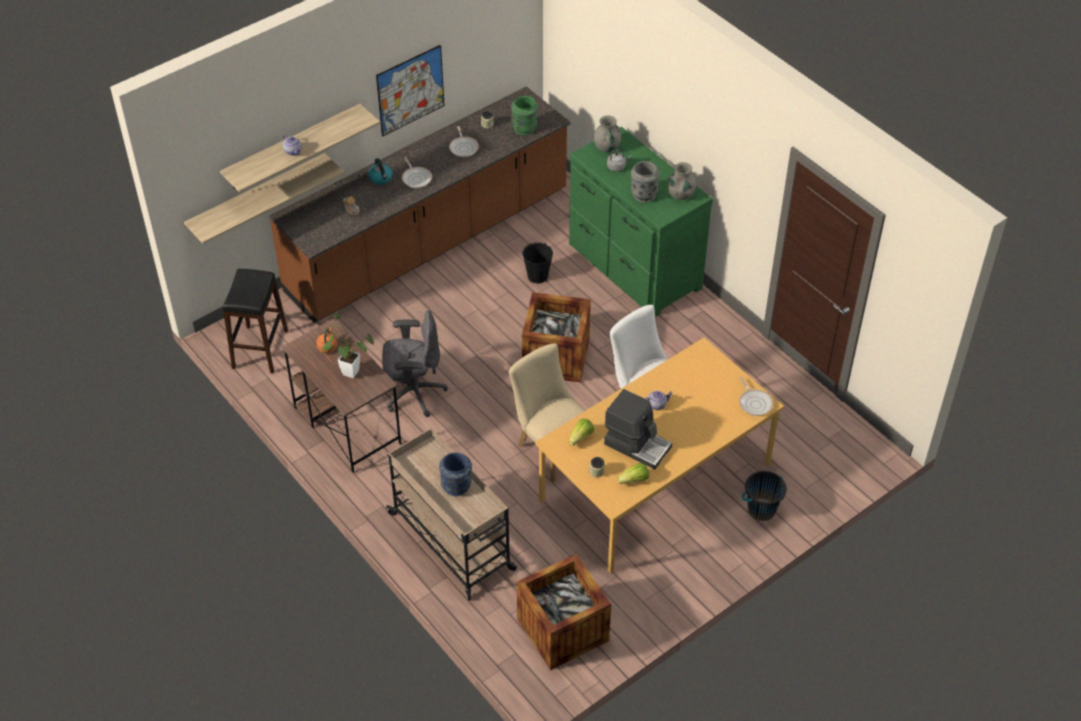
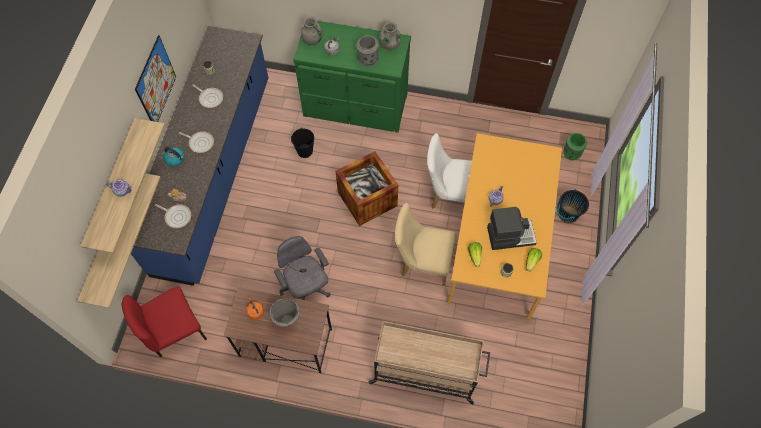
camera: 40 degrees left, 15 degrees up
(260, 349) = (175, 331): black stool -> red chair
(347, 371) = (287, 320): potted plant -> grey cooking pot
(413, 393) = (306, 288): grey office chair -> grey office chair turned 75 degrees counterclockwise
(429, 242) = (214, 173): brown counter -> blue counter
(456, 486) = (433, 348): blue vase -> none
(524, 128) = (237, 58): green vase -> green vase (571, 153)
(562, 630) = (539, 378): crate -> none
(754, 403) = (545, 157): frying pan -> frying pan (177, 216)

